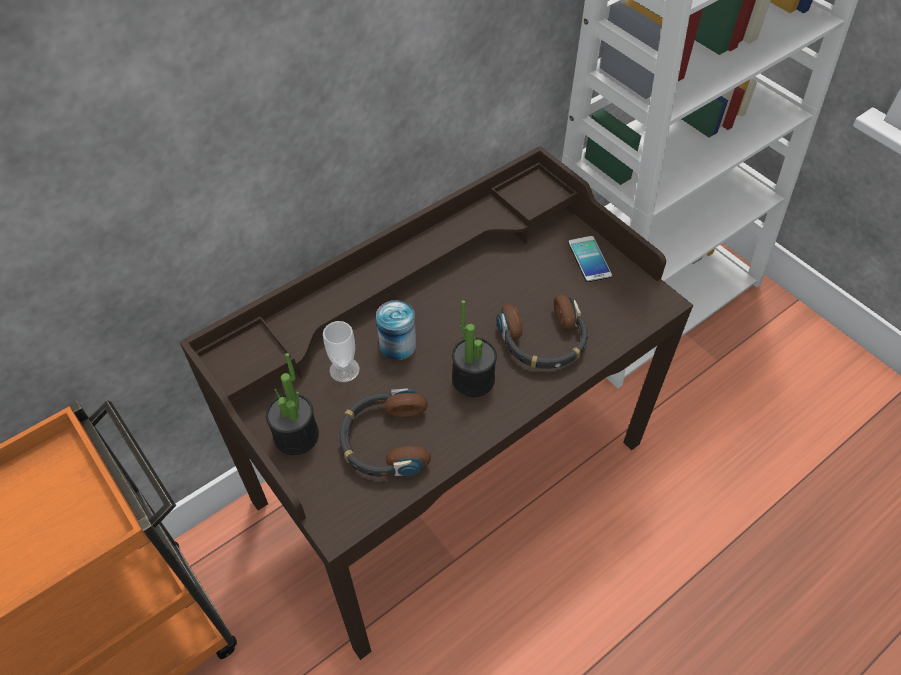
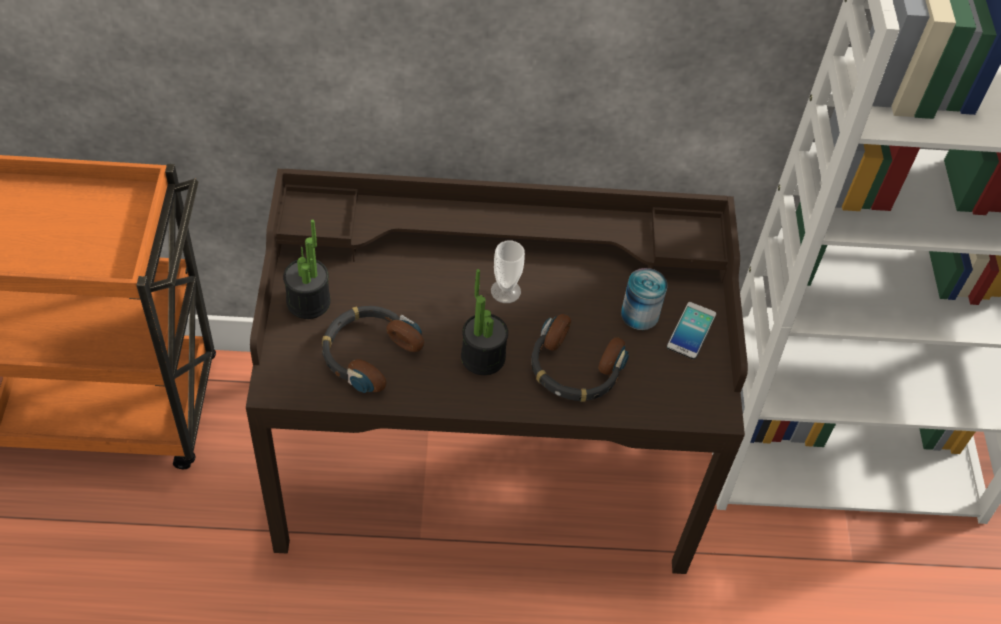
camera: 35 degrees right, 0 degrees up
(344, 370) = (391, 278): cup -> cup (505, 291)
(397, 345) = (451, 288): can -> can (640, 314)

